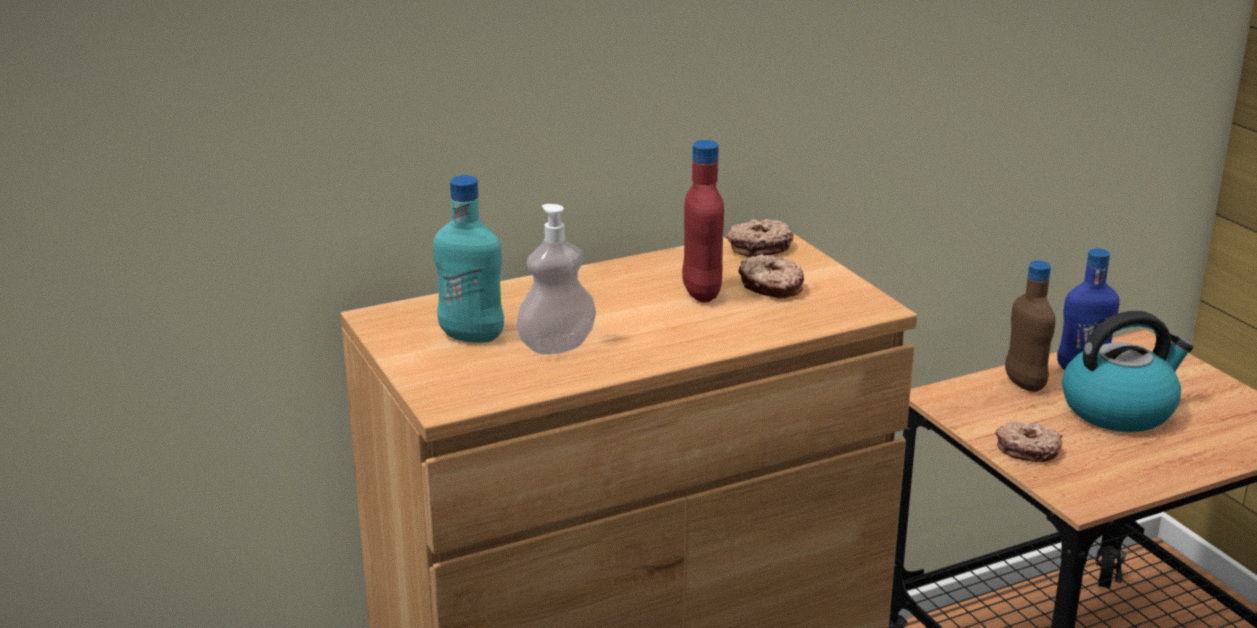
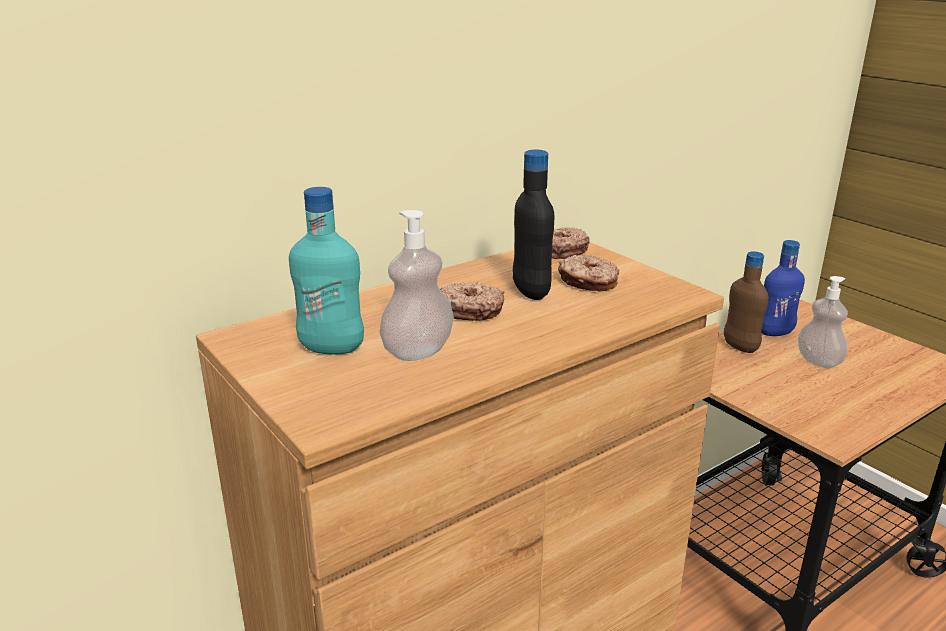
camera: 10 degrees left, 0 degrees up
(701, 293) = (531, 292): red bottle -> black bottle
(1027, 449) = (770, 400): donut -> donut (470, 310)
(1119, 409) = (818, 361): kettle -> soap dispenser

